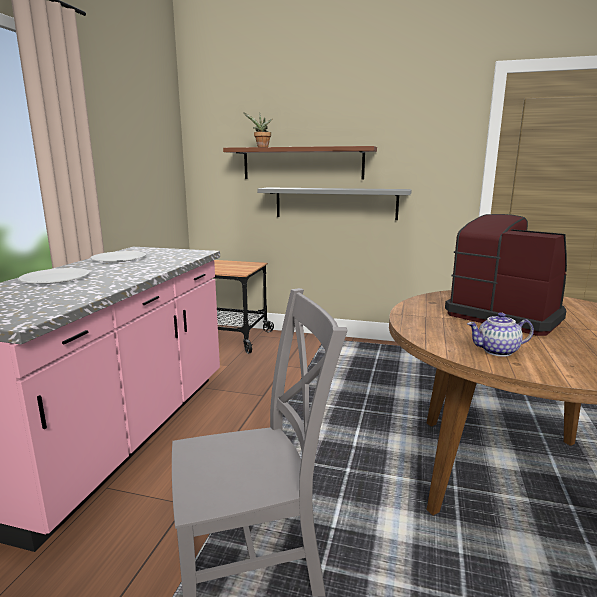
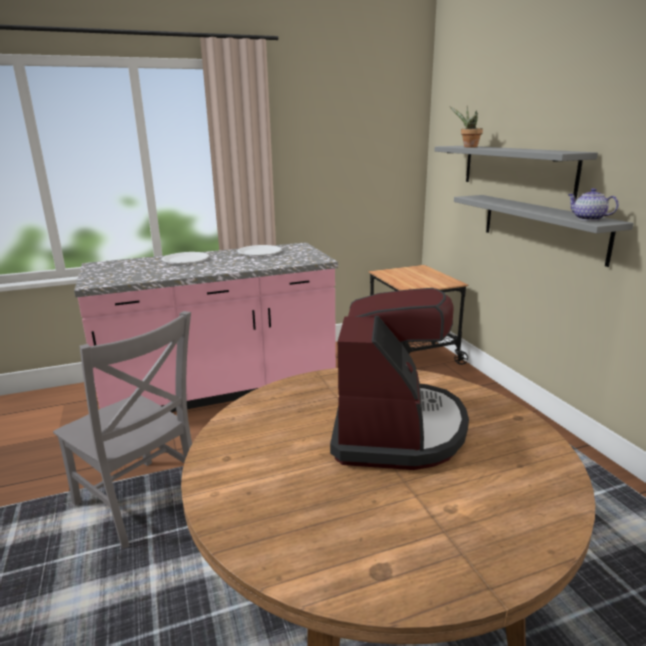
camera: 55 degrees right, 5 degrees up
(302, 163) = (516, 169): brown shelf -> grey shelf
(497, 351) = (253, 443): teapot -> teapot (588, 219)

